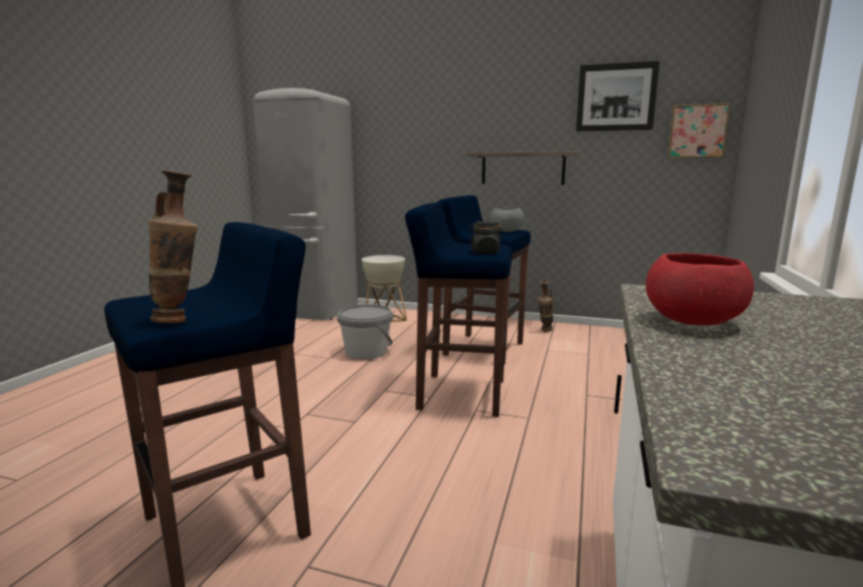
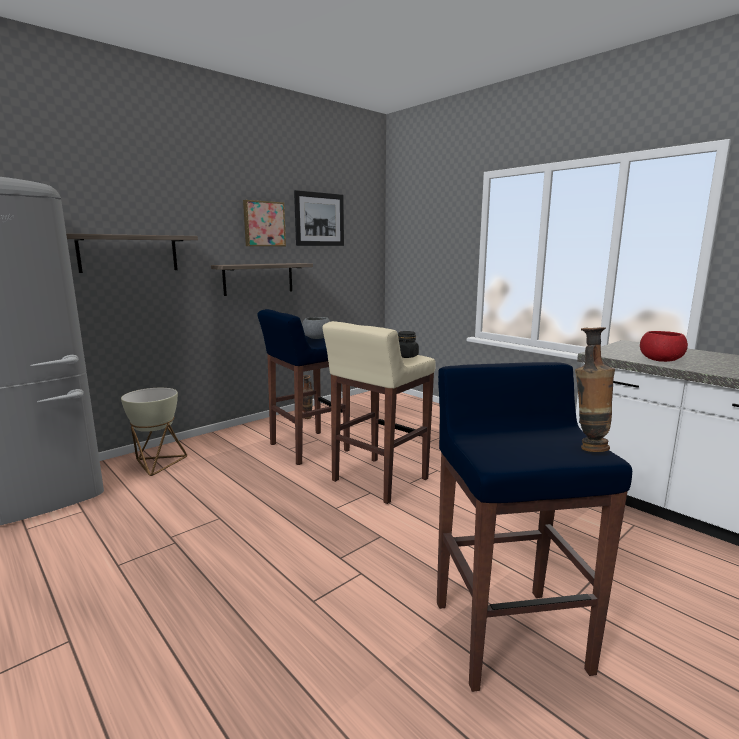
camera: 60 degrees left, 0 degrees up
(366, 352) = (235, 495): grey bucket -> none
(403, 142) = (129, 253): none -> shelf
(460, 394) = (378, 480): blue stool -> beige stool
(697, 131) = (365, 247): picture -> picture (263, 224)

